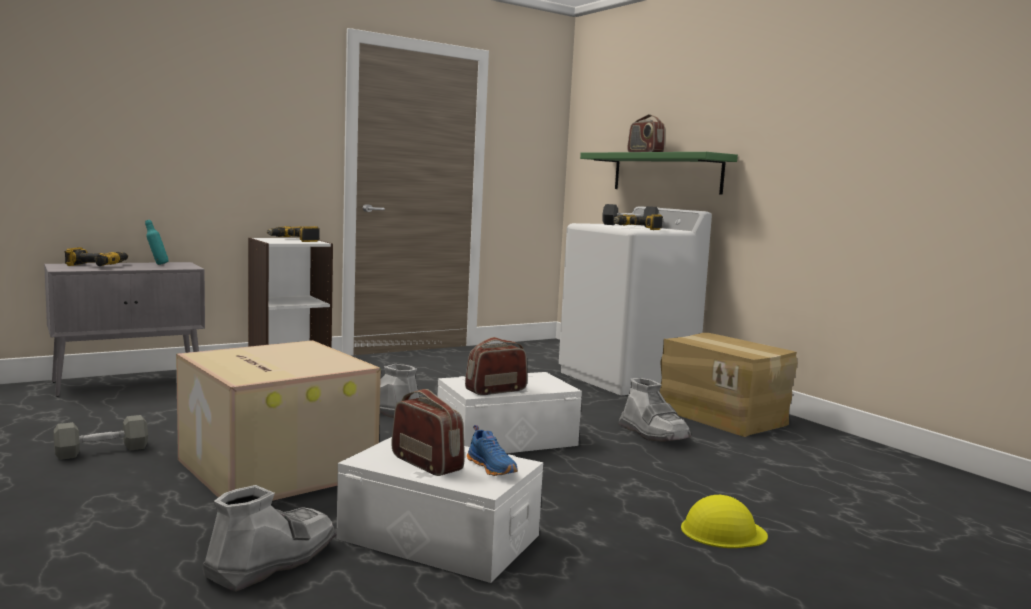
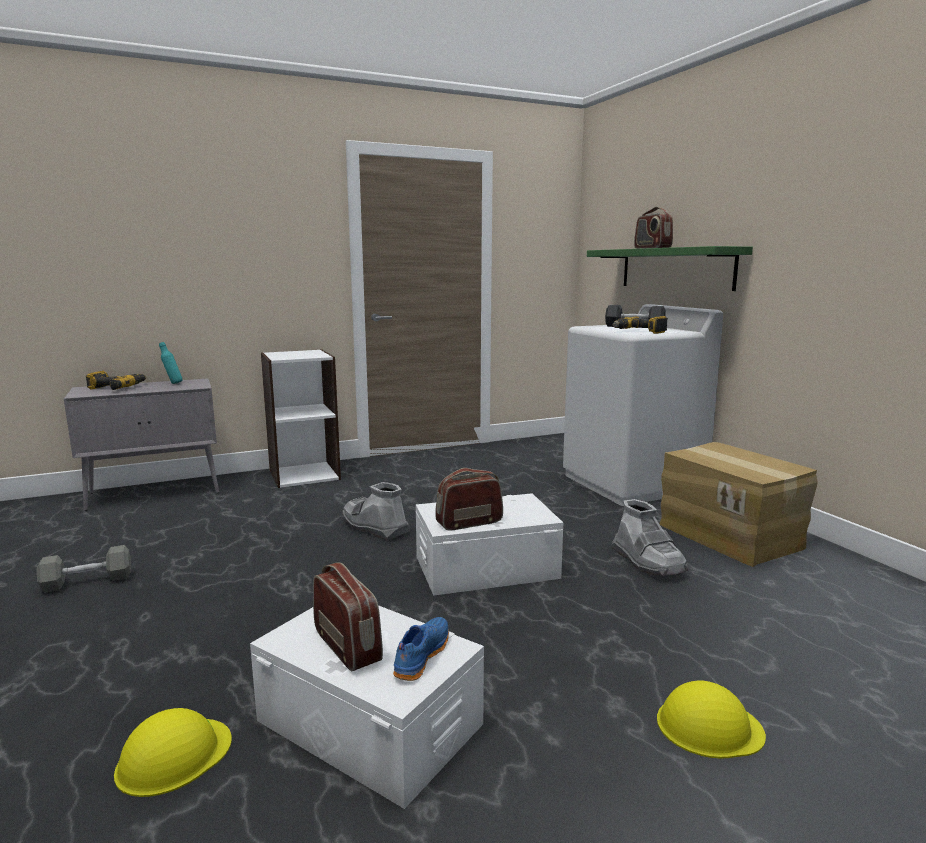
camera: 10 degrees right, 5 degrees up
(271, 561) = (174, 756): grey boot -> yellow hard hat
(273, 467) = (236, 607): cardboard box -> none
(294, 240) = (301, 354): power drill -> none
(493, 467) = (420, 656): blue shoe -> blue shoe turned 135 degrees counterclockwise

